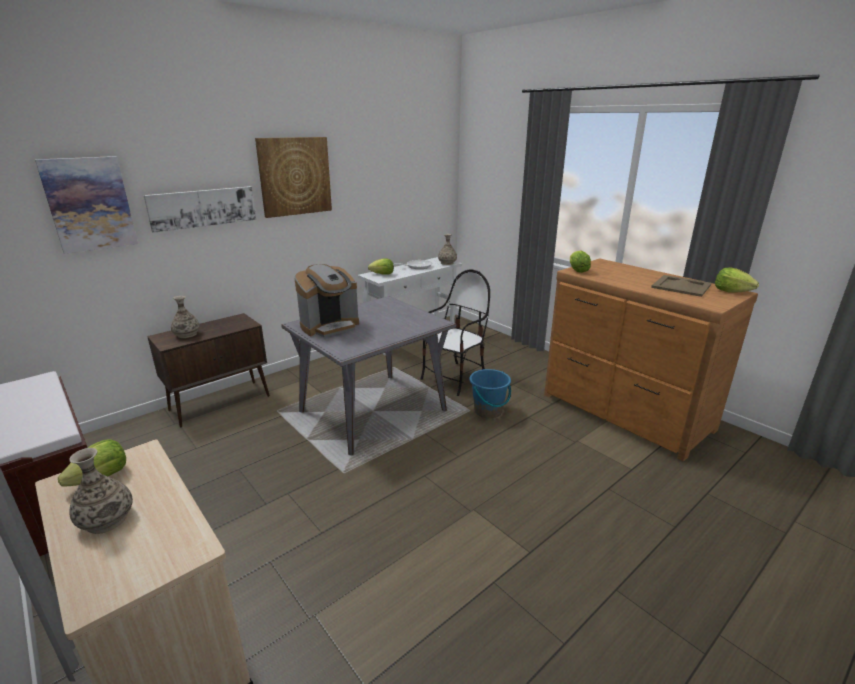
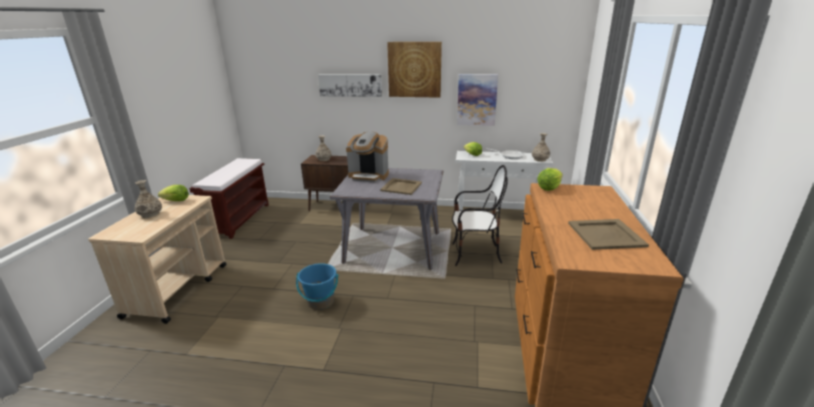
camera: 50 degrees right, 0 degrees up
(89, 204) = (293, 76): picture -> picture (477, 100)
(394, 323) = (401, 187): none -> beige tray
(488, 411) = (455, 285): blue bucket -> blue bucket (320, 302)
(731, 291) = (649, 261): lettuce -> none

